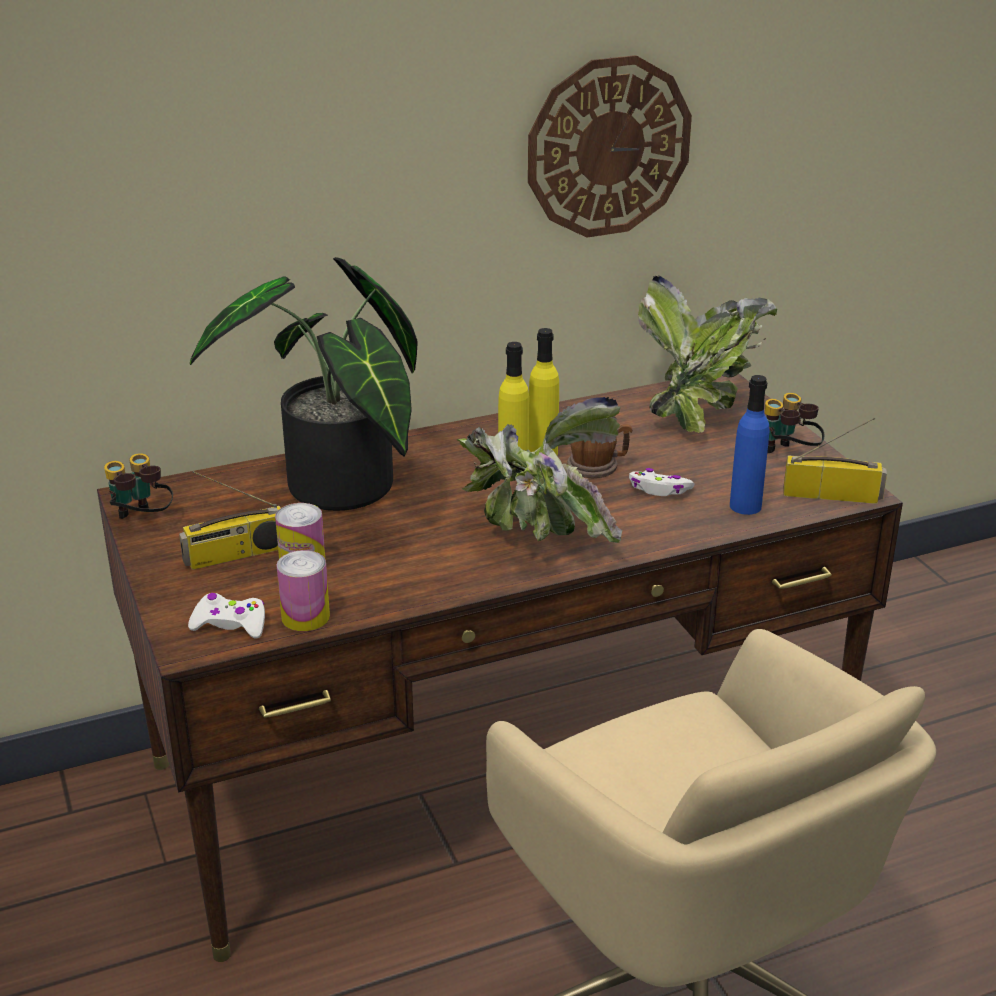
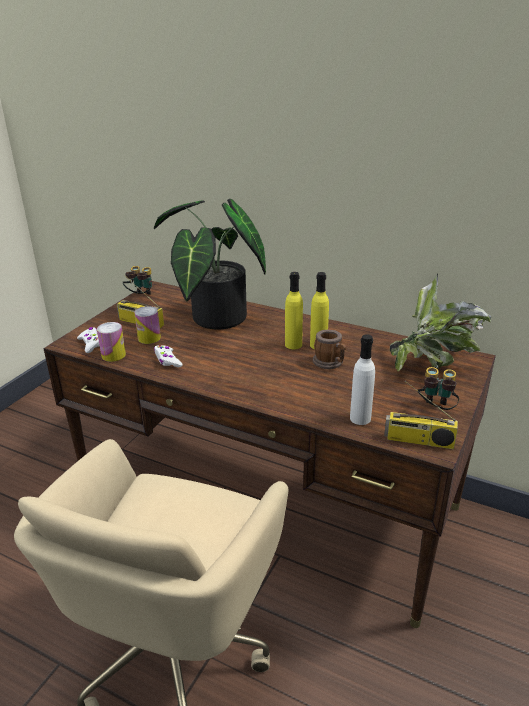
camera: 50 degrees right, 0 degrees up
(534, 535) = (244, 374): potted plant -> none
(608, 147) = (422, 182): wall clock -> none
(659, 490) = (335, 387): white game controller -> white game controller (167, 360)
(745, 506) = (360, 418): blue bottle -> white bottle
(832, 495) = (418, 441): radio -> radio turned 135 degrees clockwise

